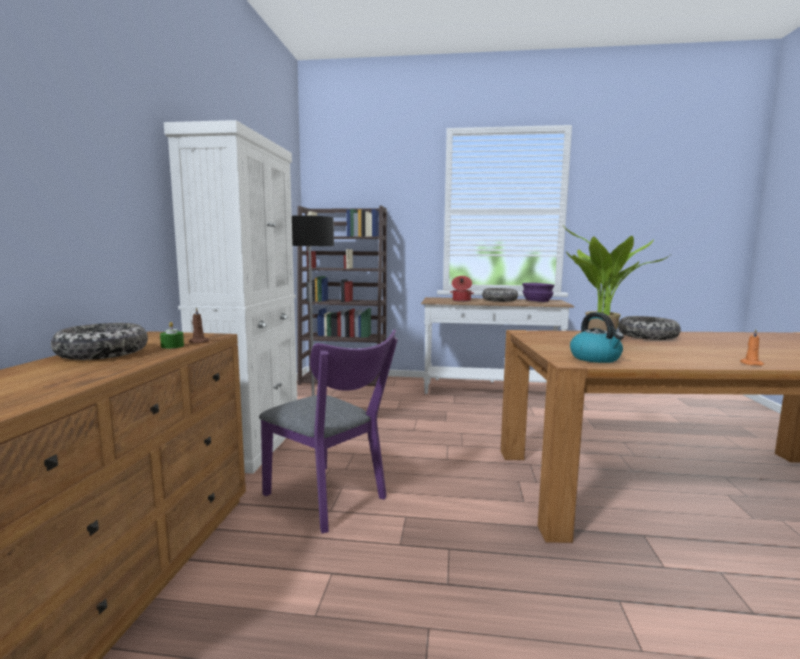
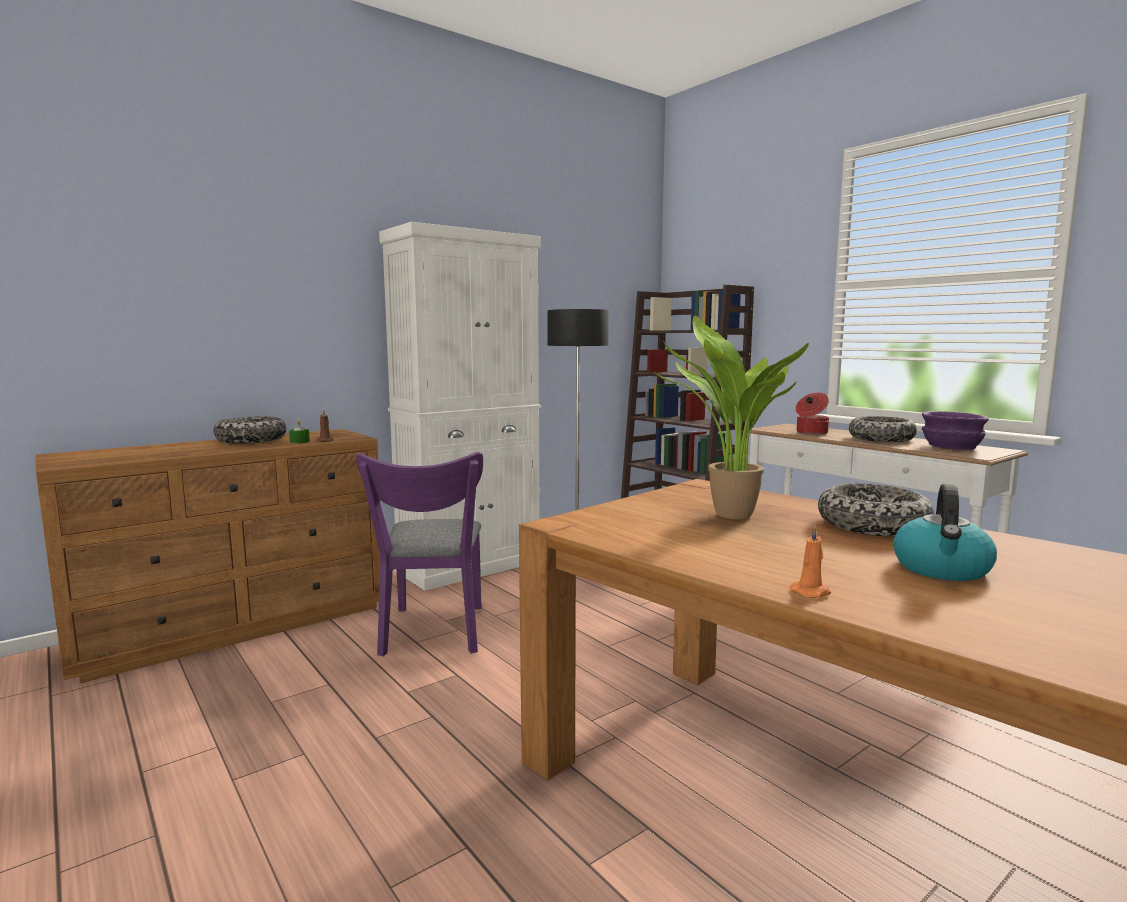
camera: 45 degrees right, 0 degrees up
(596, 358) = (612, 527): kettle -> kettle (942, 569)

